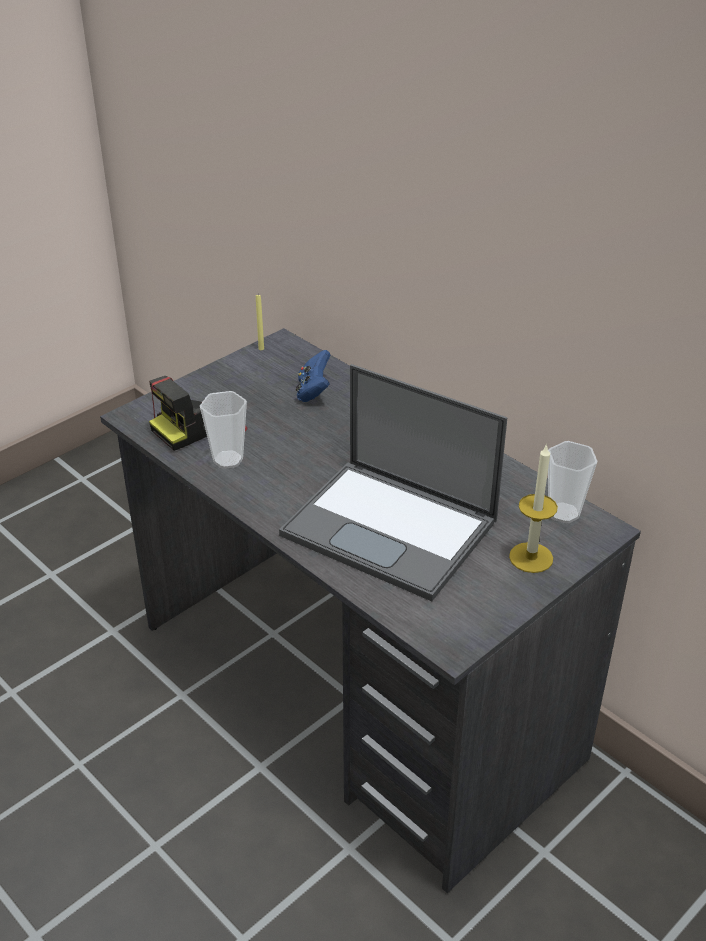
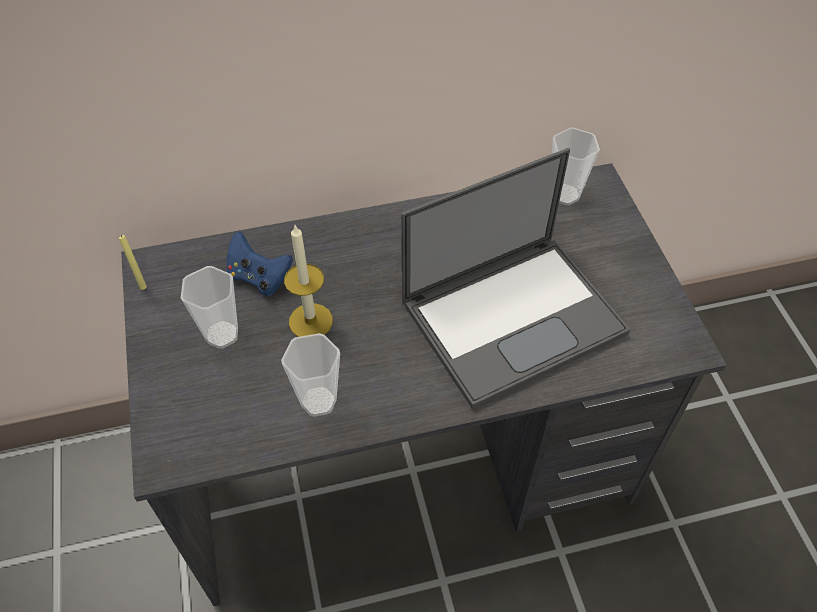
camera: 60 degrees left, 15 degrees up
(198, 427) = (240, 405): camera -> none
(249, 396) = (222, 334): none -> cup
(531, 557) = (607, 242): candle -> candle (310, 321)

